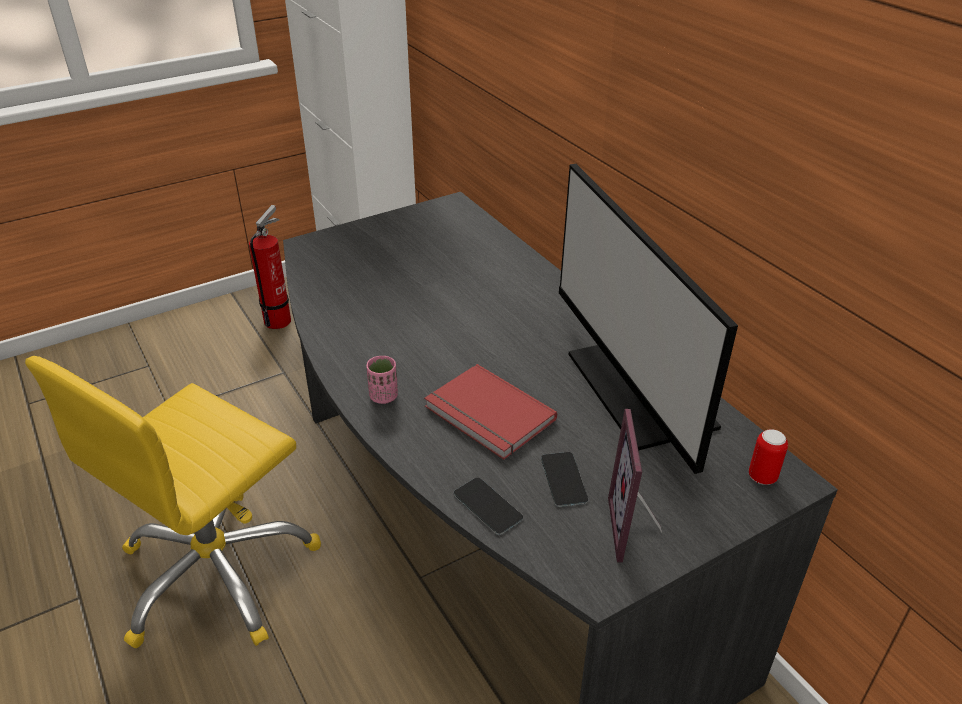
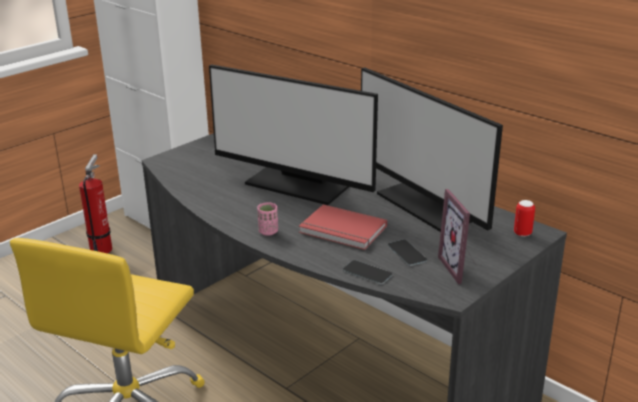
camera: 15 degrees left, 10 degrees down
(466, 316) = (298, 184): none -> monitor

